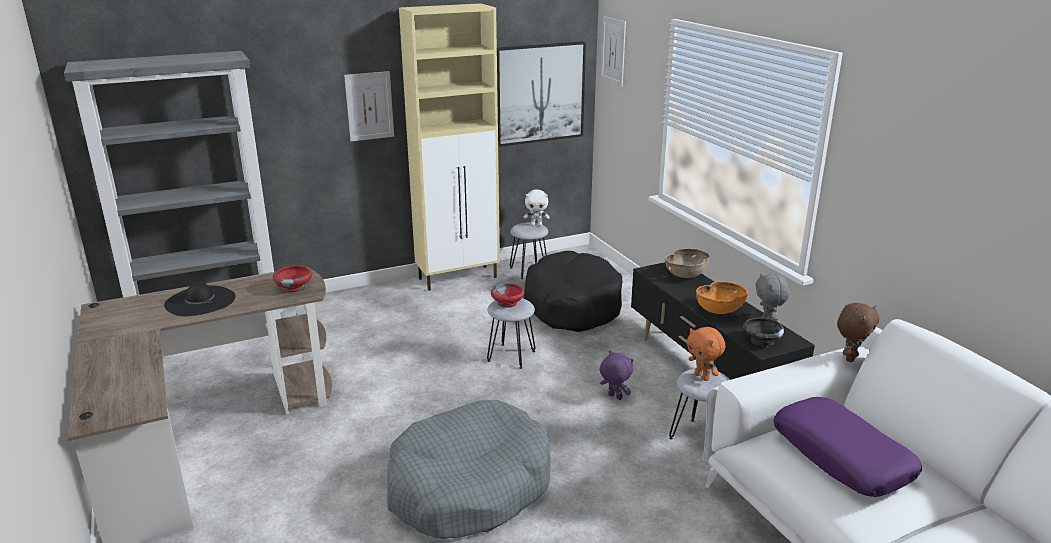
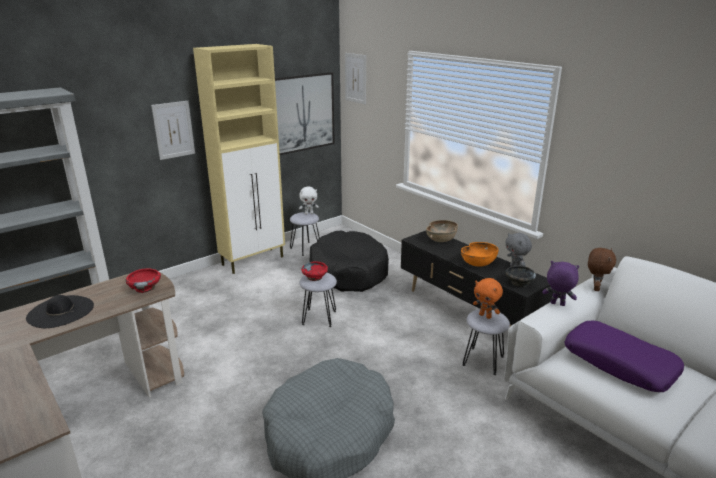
camera: 15 degrees left, 0 degrees up
(614, 397) = (409, 339): purple plush toy -> purple plush toy (557, 304)

